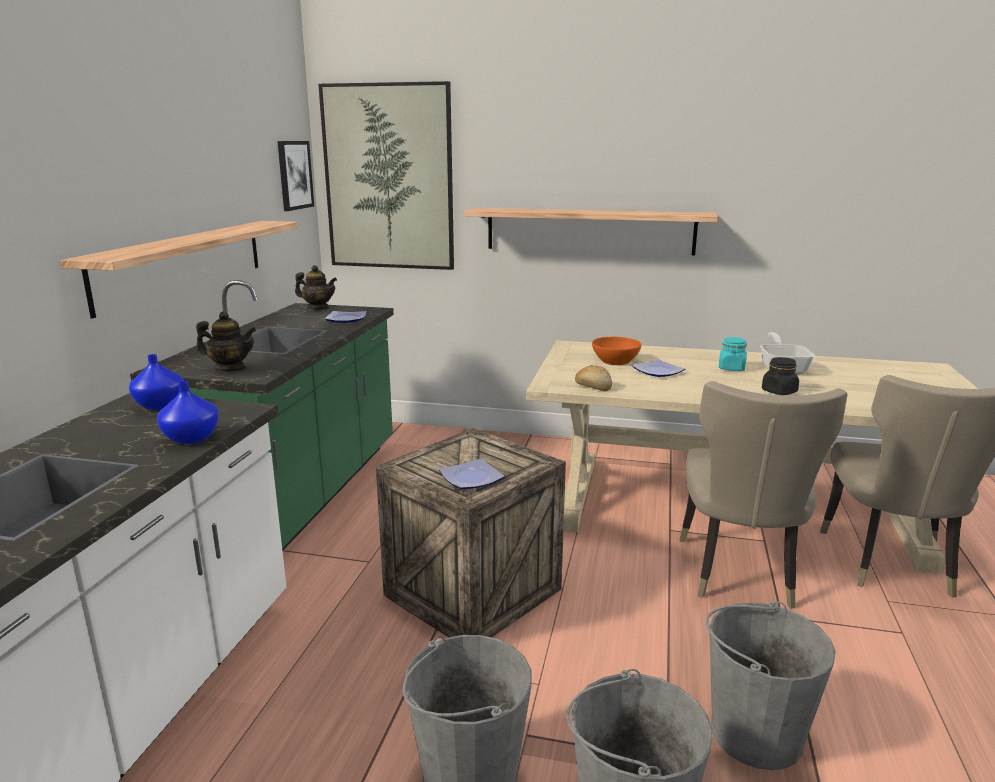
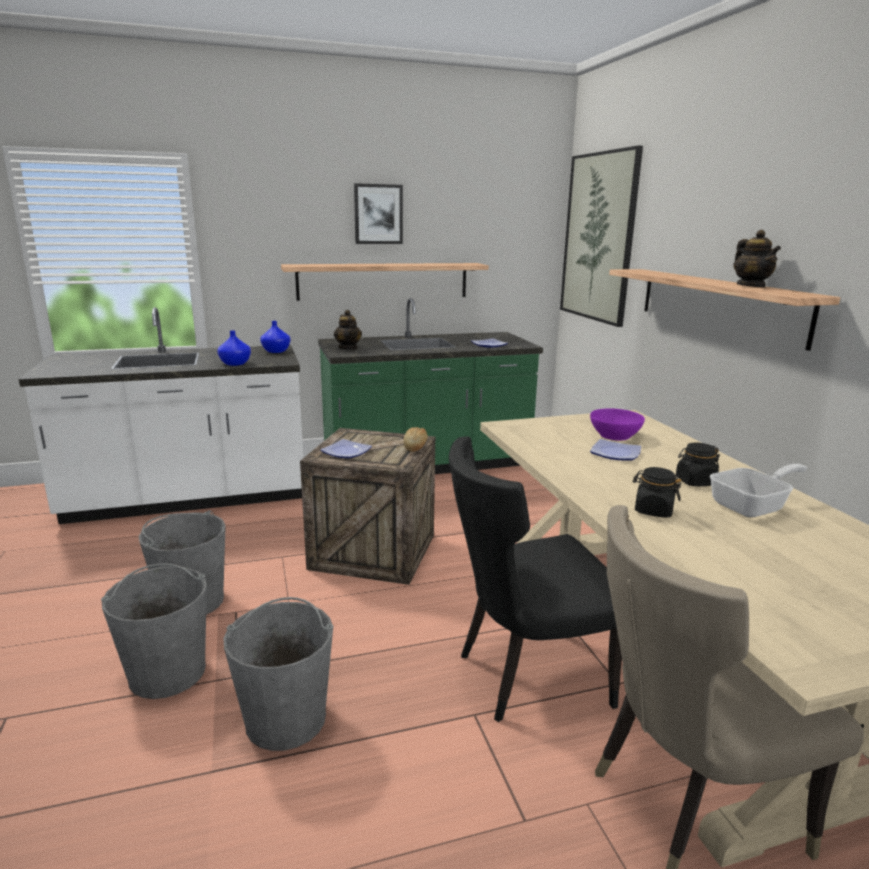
camera: 60 degrees right, 0 degrees up
(294, 175) = (532, 231): picture -> picture (378, 214)
(318, 308) = (503, 336): teapot -> teapot (751, 286)
(593, 387) = (525, 438): bread -> bread (415, 446)
(615, 361) = (614, 435): orange bowl -> purple bowl
(731, 368) = (695, 481): turquoise jar -> black jar
(740, 575) = (526, 675): beige chair -> black chair

